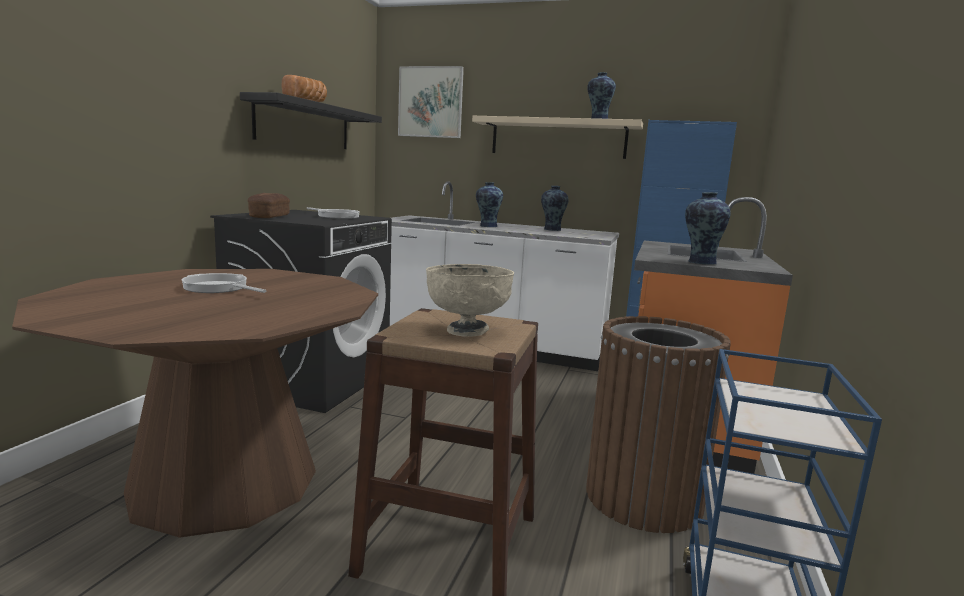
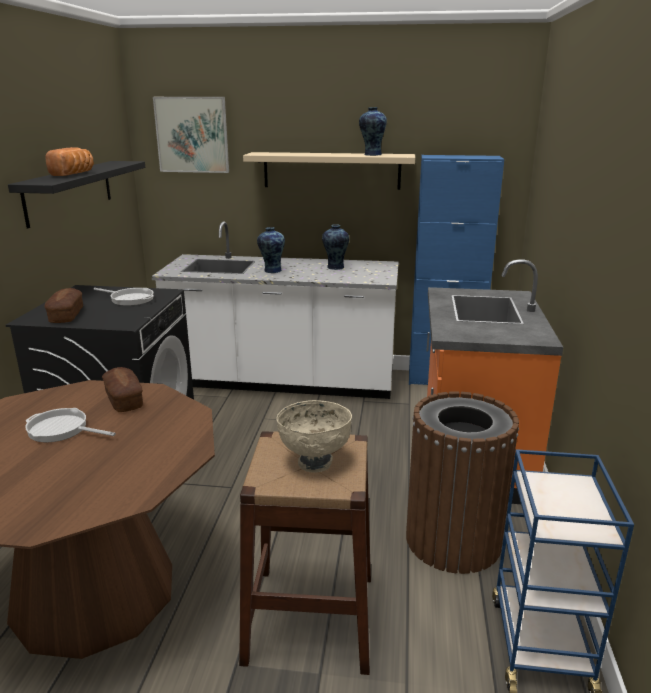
camera: 10 degrees left, 10 degrees up
(295, 280) = (124, 399): none -> bread
(700, 262) = (486, 334): vase -> none

